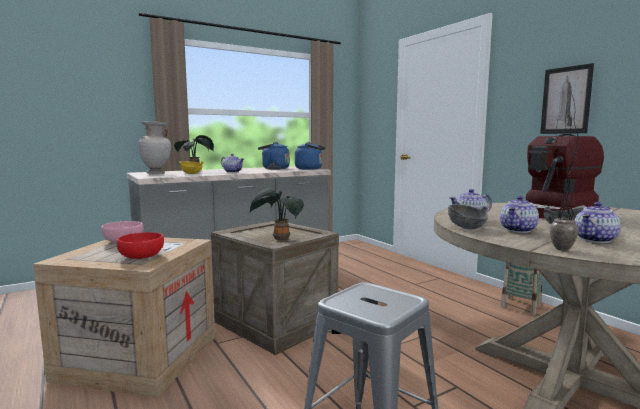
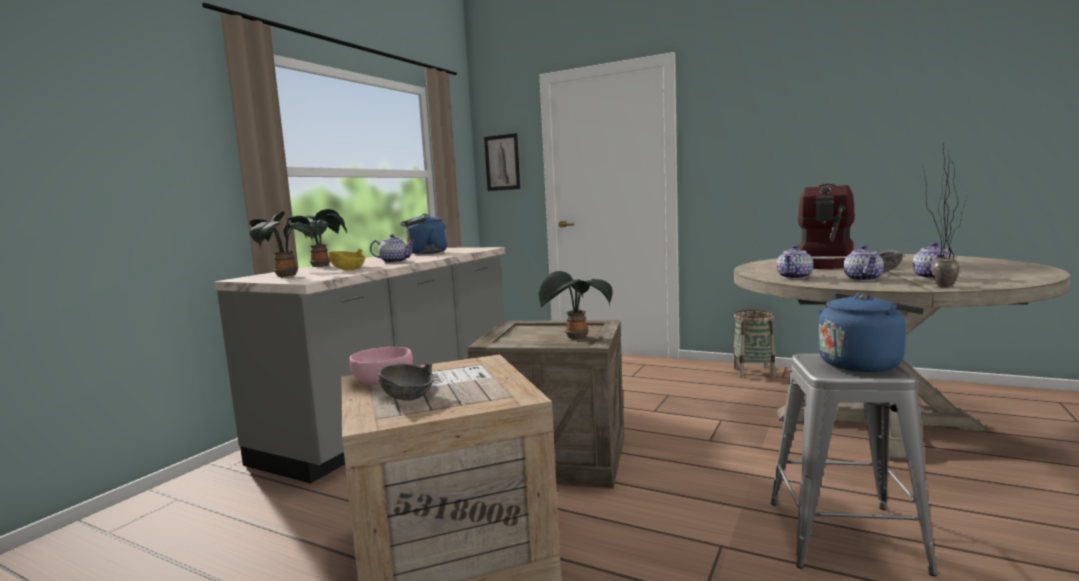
camera: 30 degrees left, 0 degrees up
(141, 256) = (478, 389): red bowl -> none
(156, 173) = (285, 276): beige vase -> potted plant
(310, 169) = (475, 248): blue kettle -> blue kettle (862, 364)
(467, 228) = (824, 284): grey bowl -> grey bowl (408, 398)
(566, 100) = (772, 150): picture -> picture (502, 162)

